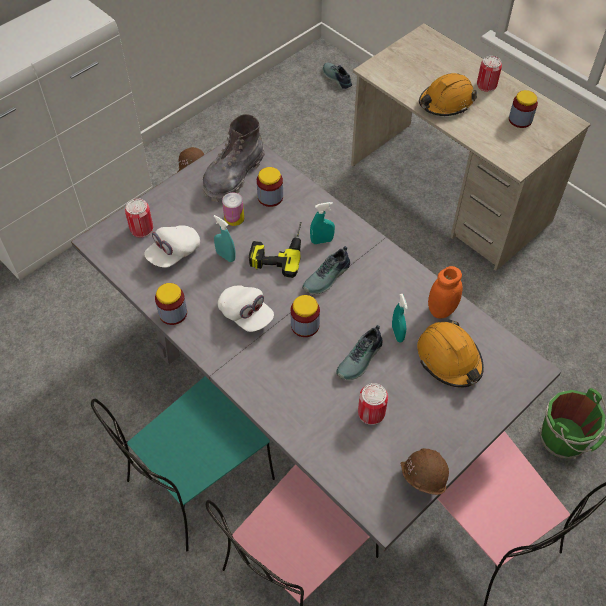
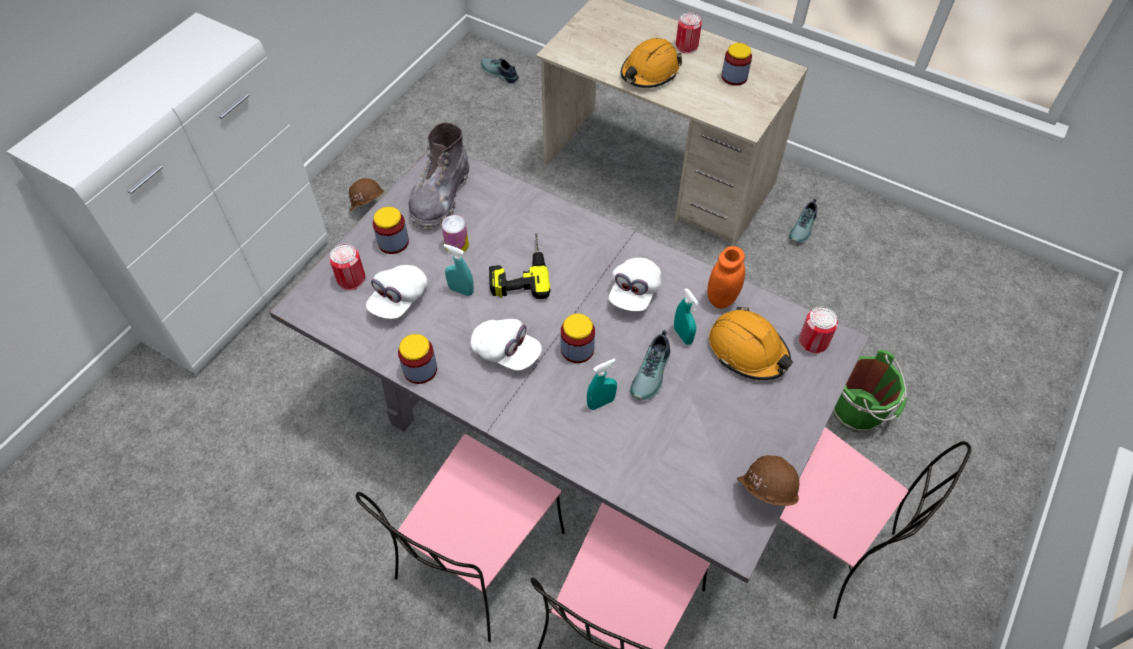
camera: 15 degrees left, 0 degrees up
(197, 482) = (478, 559): turquoise chair -> pink chair
(270, 197) = (491, 213): jar -> jar (393, 242)
(322, 241) = (565, 250): turquoise spray bottle -> turquoise spray bottle (601, 403)
(328, 277) = (585, 290): shoe -> shoe (804, 228)
(368, 289) = (634, 293): none -> white cap
(371, 412) = (683, 430): can -> can (813, 342)

